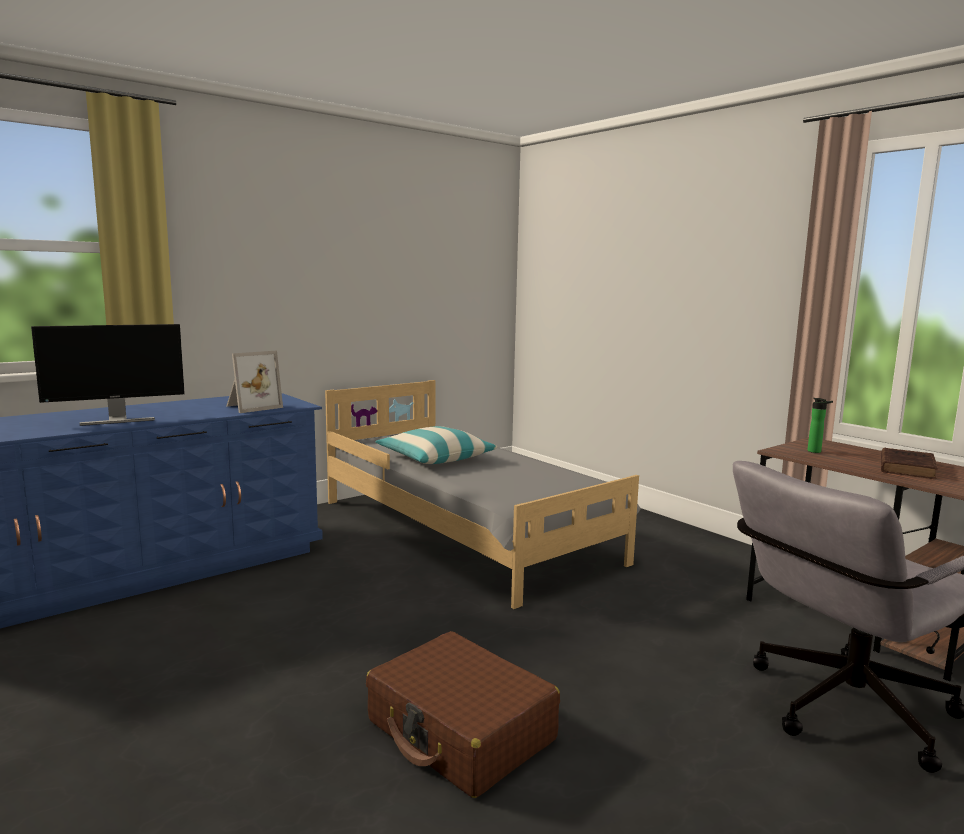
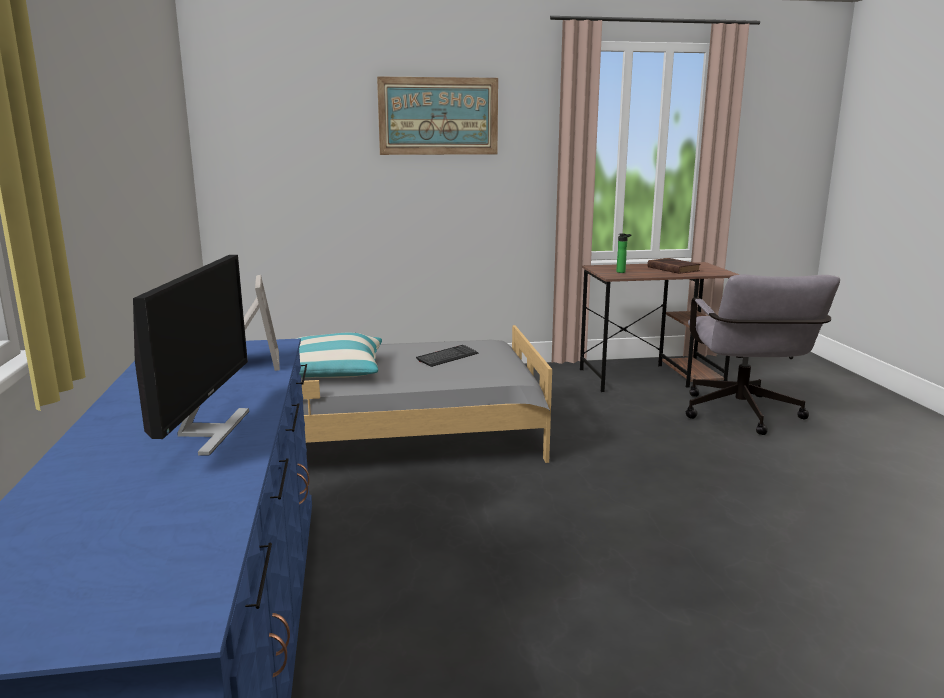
camera: 60 degrees left, 5 degrees up
(461, 731) = (720, 526): brown suitcase -> none
(524, 478) = (447, 357): none -> keyboard
(688, 245) = (438, 116): none -> picture

